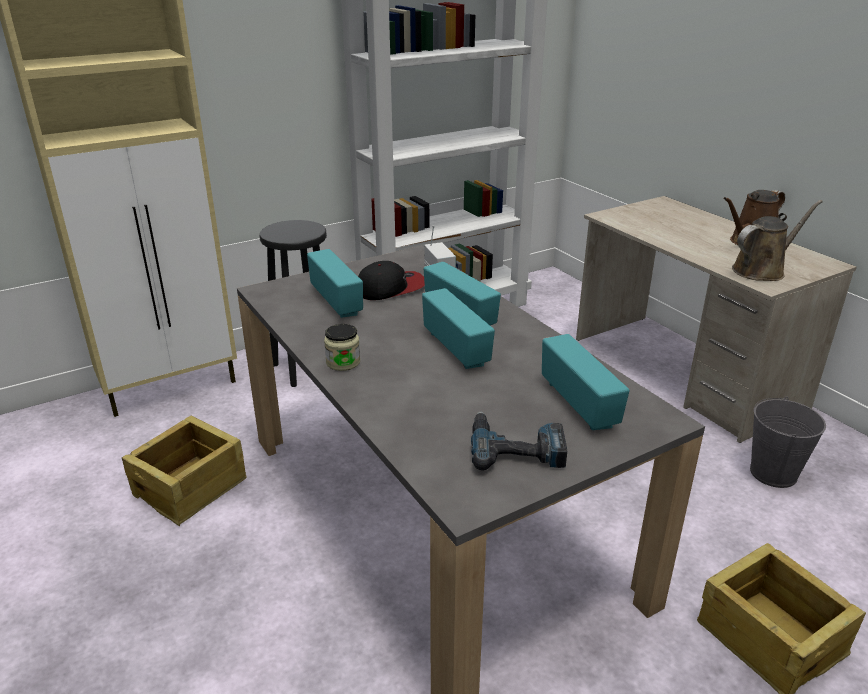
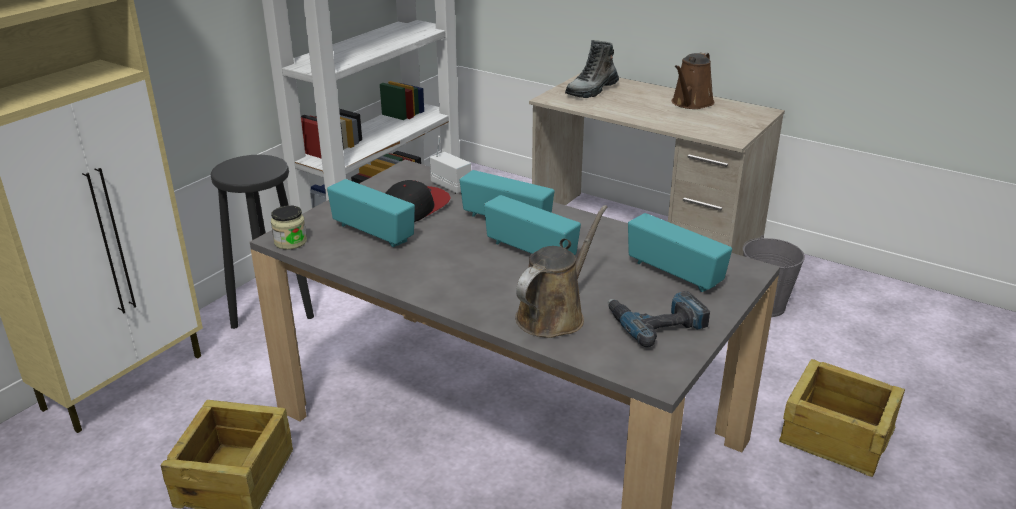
camera: 25 degrees left, 0 degrees up
(343, 362) = (437, 288): jar -> jar (290, 242)
(654, 214) = (592, 90): none -> boot
(762, 270) = (718, 127): brown watering can -> brown watering can (554, 315)

